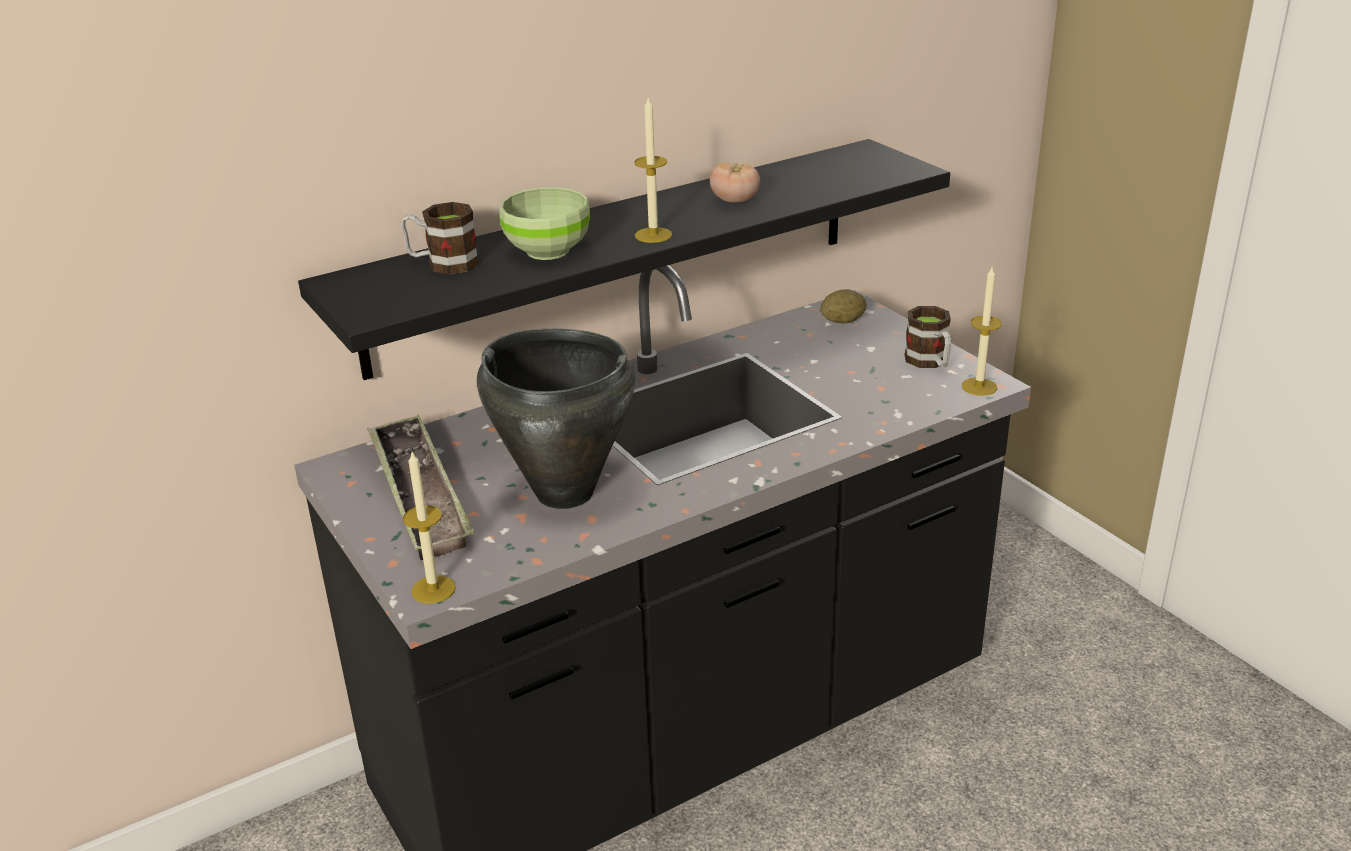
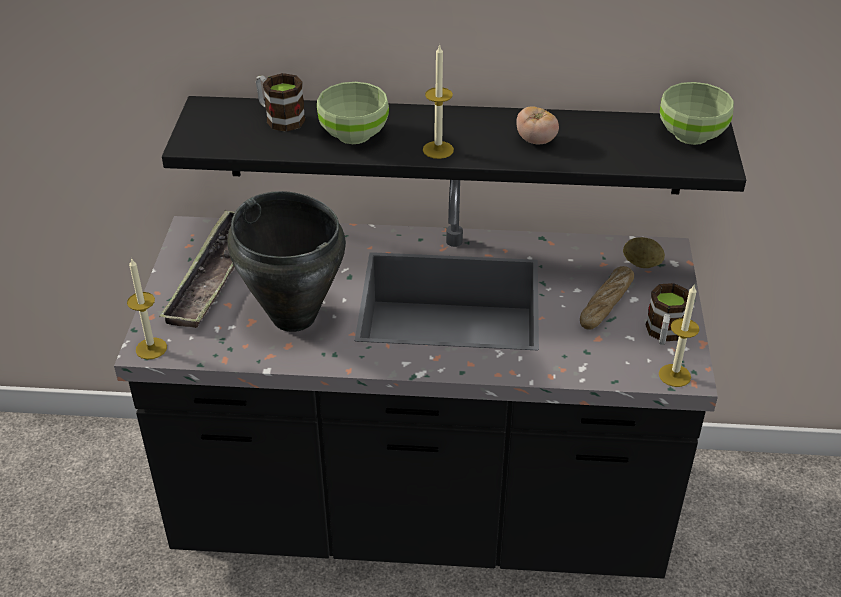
camera: 35 degrees right, 10 degrees up
(852, 360) = (606, 303): none -> bread
(860, 158) = (691, 134): none -> green bowl

